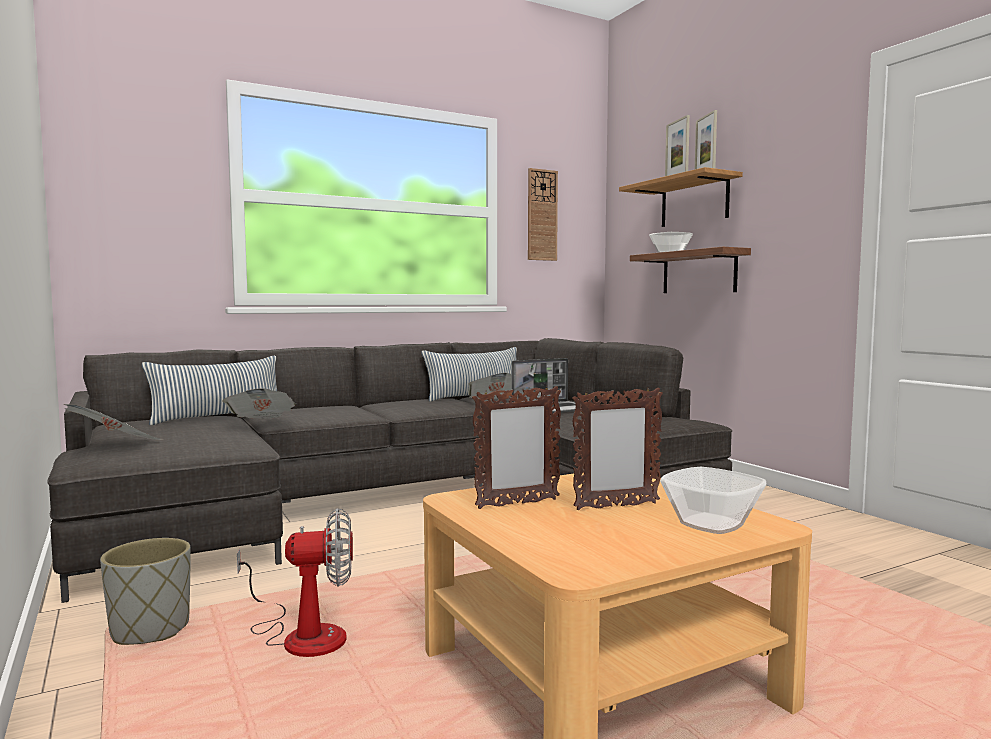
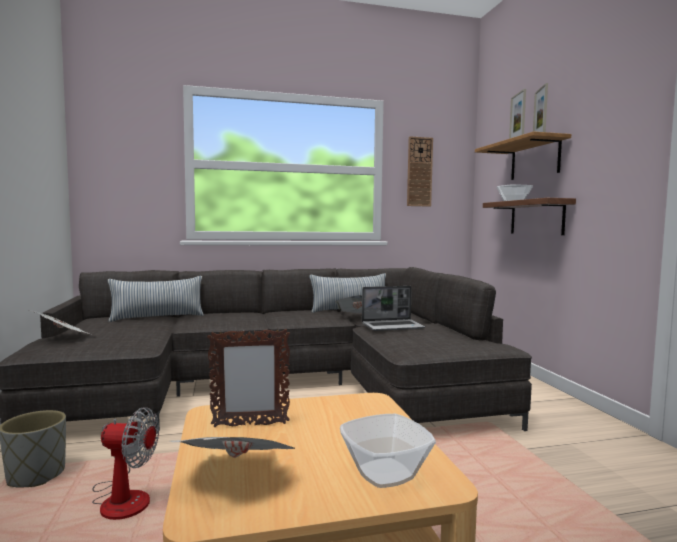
camera: 15 degrees right, 0 degrees up
(261, 424) = (175, 325): newspaper -> newspaper (238, 476)
(616, 506) = (325, 438): picture frame -> none

